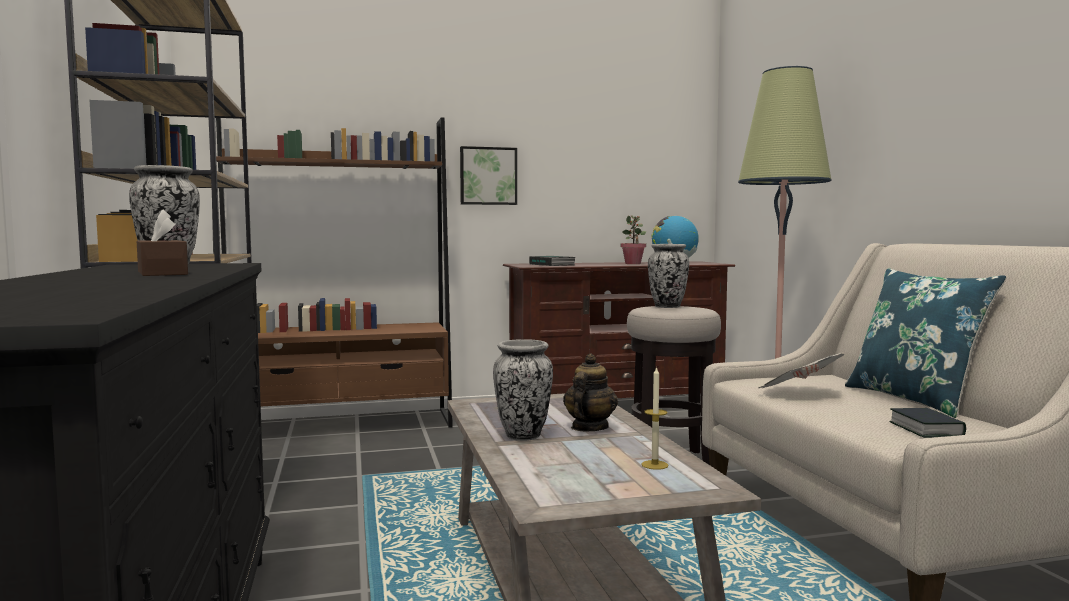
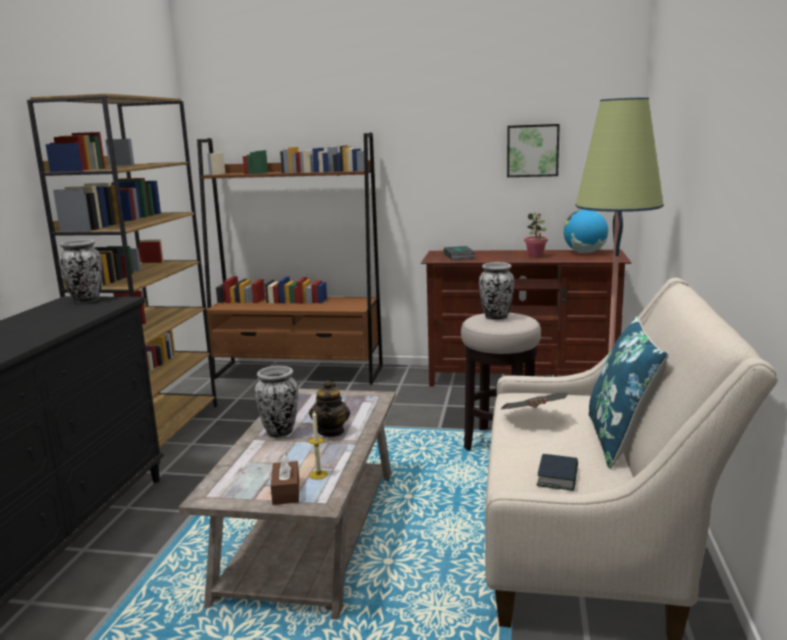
camera: 25 degrees right, 10 degrees up
(162, 273) = (38, 329): brown tissue box -> brown tissue box (286, 491)
(488, 176) = (416, 175): picture -> picture (532, 150)
(589, 428) = (331, 431): teapot -> teapot turned 135 degrees clockwise

